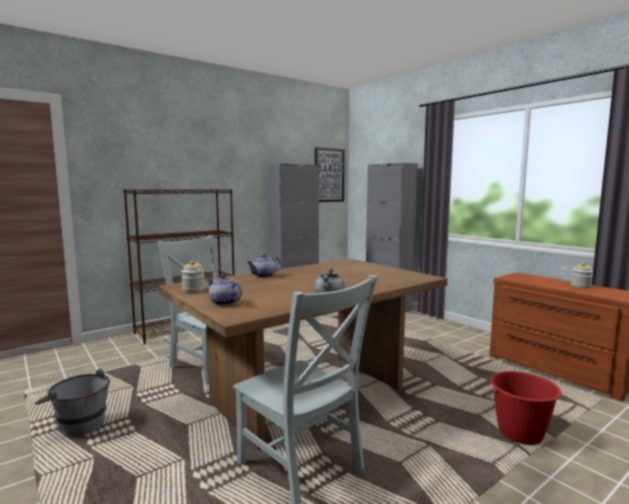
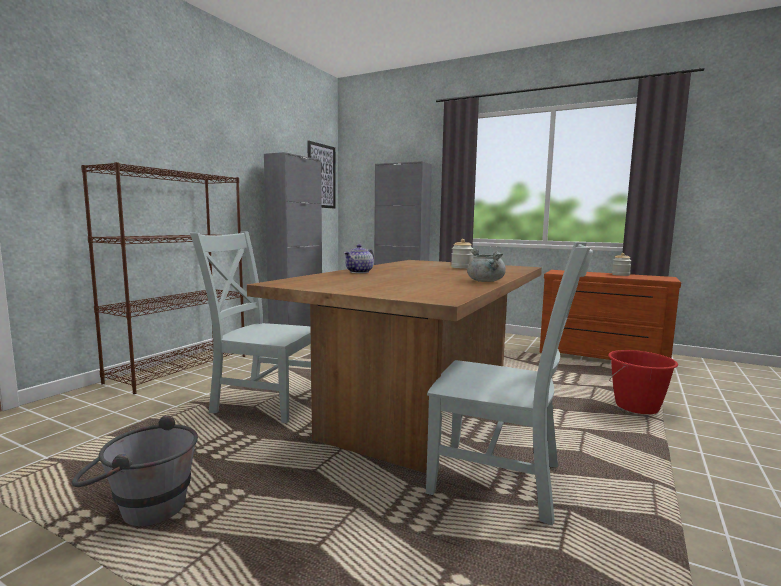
camera: 25 degrees left, 0 degrees up
(193, 290) = (311, 284): jar -> jar (461, 267)
(223, 303) = (387, 291): teapot -> none

